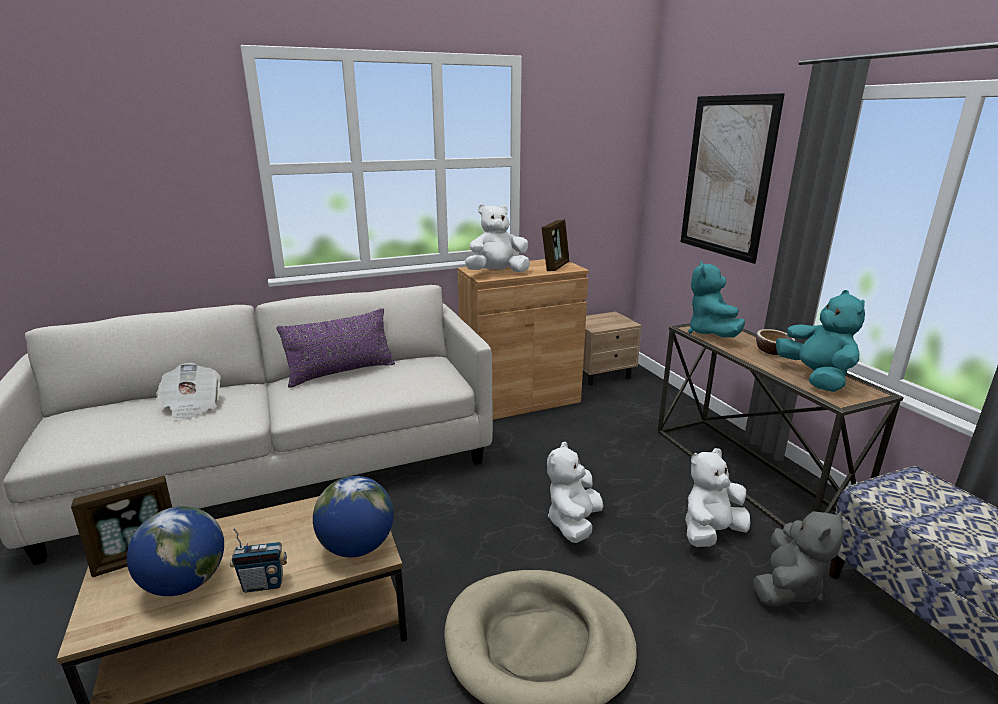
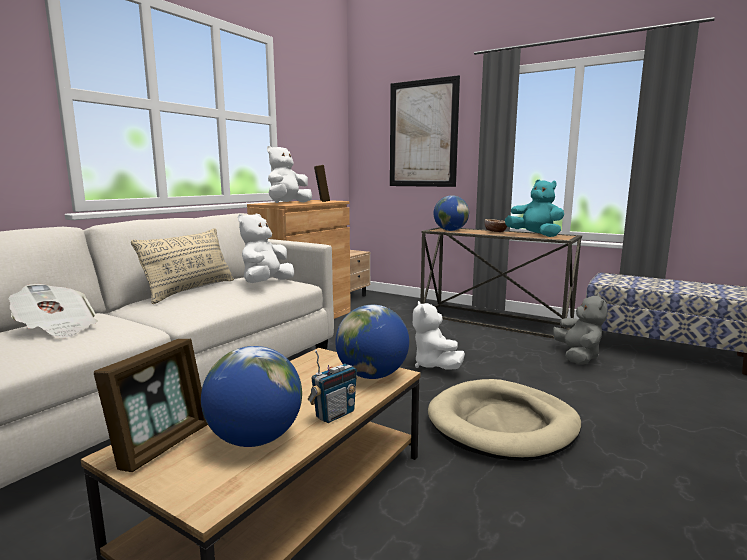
camera: 35 degrees left, 10 degrees down
(341, 373) = (191, 290): purple pillow -> beige pillow
(710, 532) = (513, 347): white plush toy -> white plush toy (266, 284)
(711, 333) = (450, 230): turquoise plush toy -> globe

